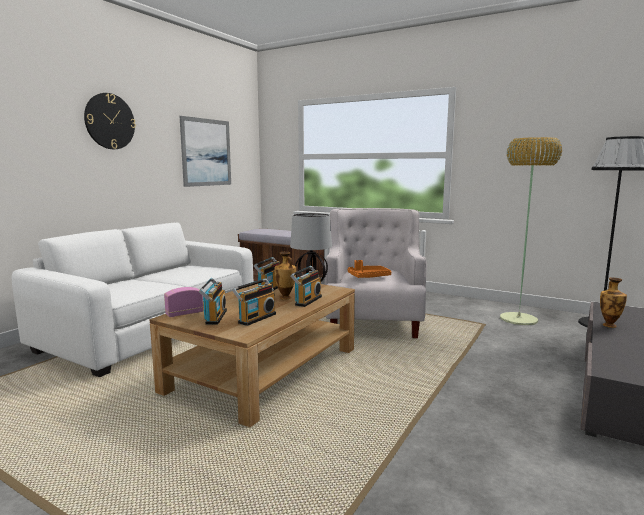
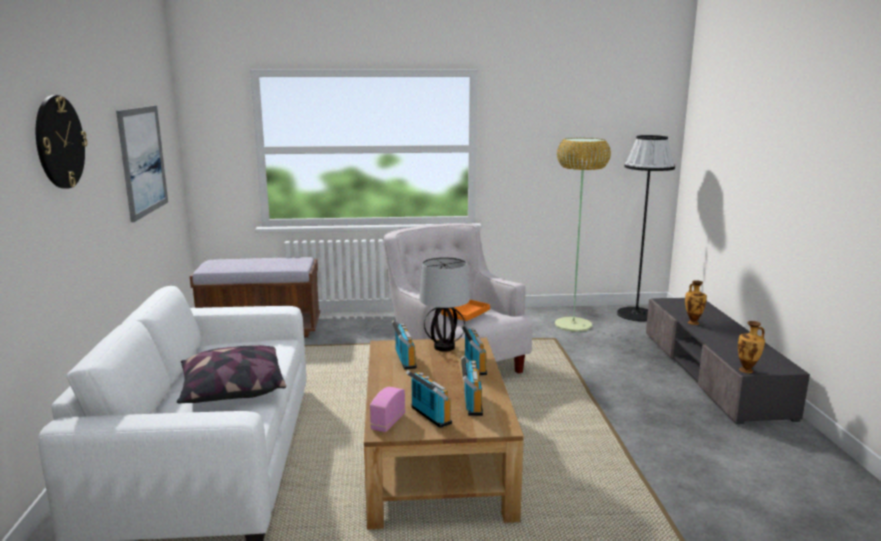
camera: 35 degrees left, 5 degrees up
(151, 283) = (232, 391): none -> pillow
(285, 298) = (446, 368): vase -> vase (747, 370)

